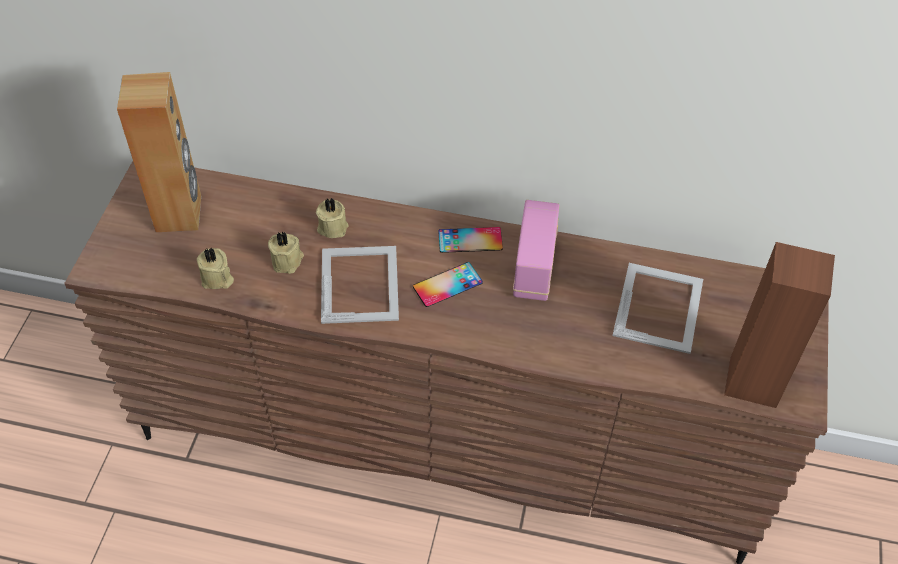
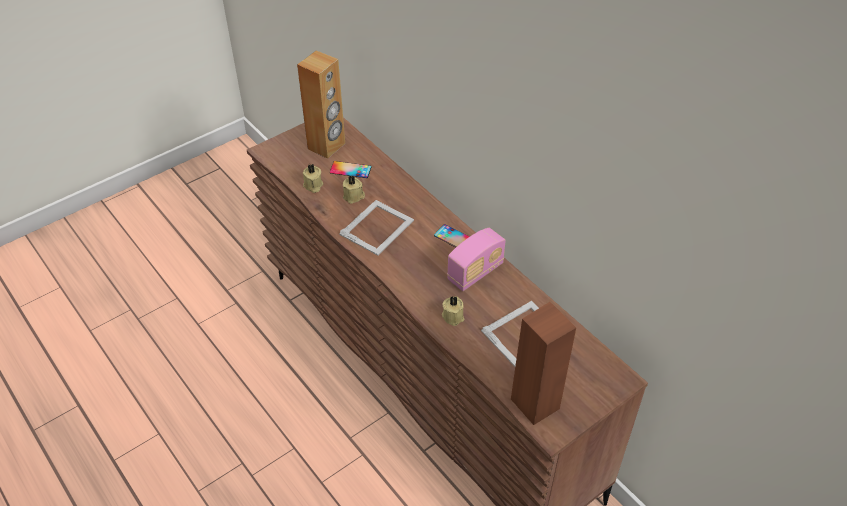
camera: 40 degrees right, 5 degrees down
(332, 226) = (392, 192): beige candle -> beige candle (453, 316)
(447, 285) = (420, 253): phone -> phone (350, 170)

